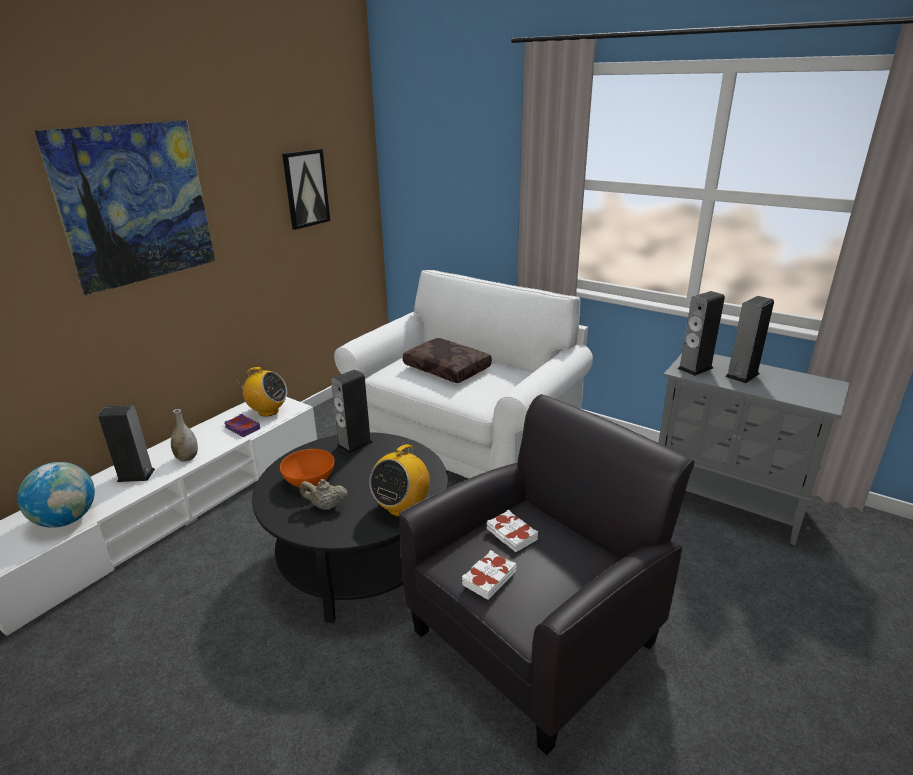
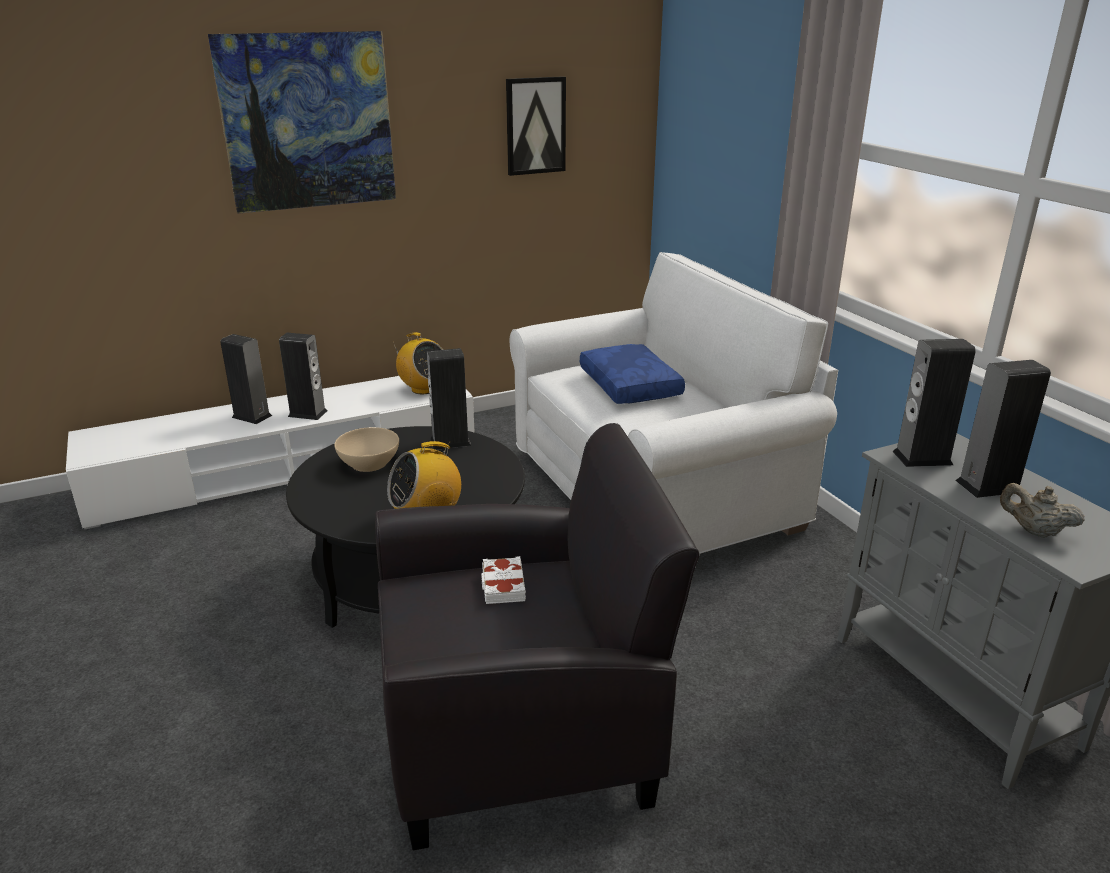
camera: 30 degrees right, 0 degrees up
(67, 520) = (166, 438): globe -> none
(187, 458) = (307, 413): grey vase -> speaker
(242, 428) = (382, 400): purple book -> none
(309, 480) = (369, 463): orange bowl -> beige bowl
(325, 506) = (357, 492): beige teapot -> beige teapot (1034, 531)
(448, 368) = (631, 386): brown pillow -> blue pillow
(488, 578) = (428, 617): white book -> none

